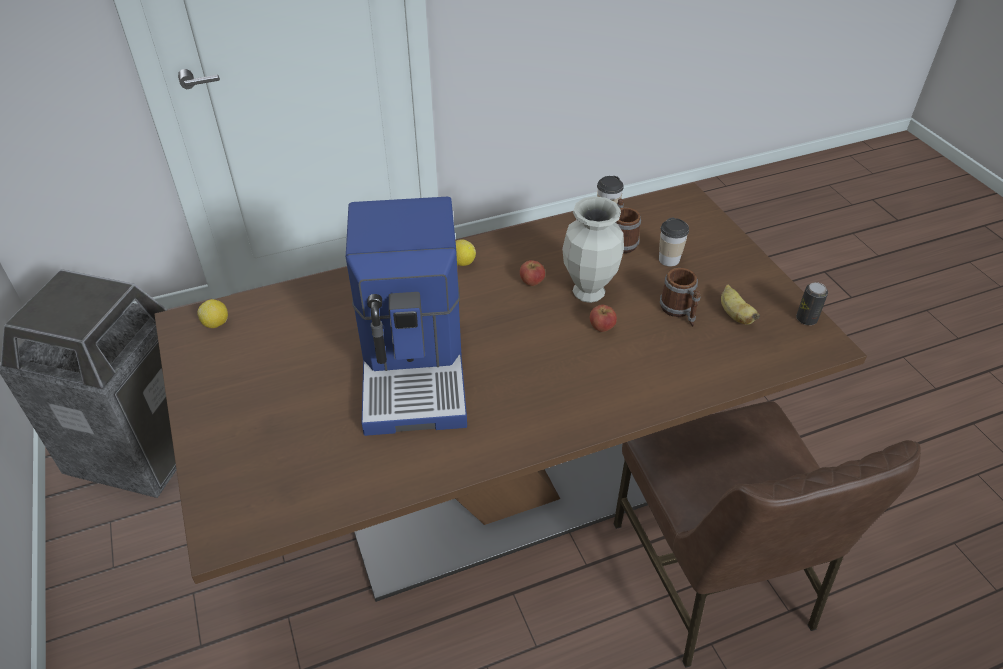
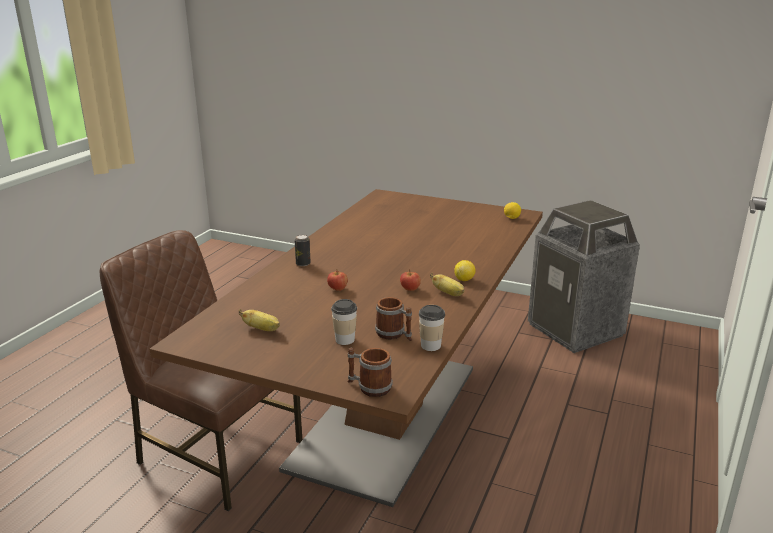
camera: 135 degrees right, 20 degrees down
(416, 365) = (403, 242): coffee machine -> none
(507, 255) = (448, 294): none -> banana
(588, 293) = (369, 299): vase -> none
(679, 311) = (301, 315): mug -> mug (369, 387)
(806, 319) = (207, 349): can -> can (303, 263)

